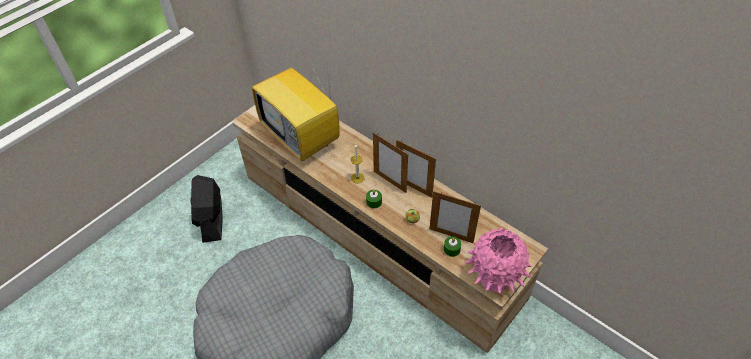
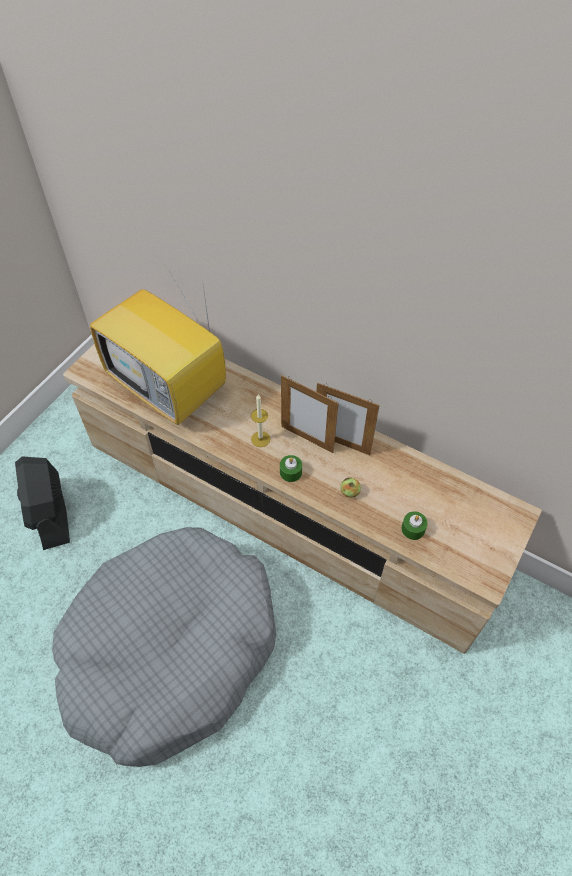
camera: 10 degrees left, 5 degrees up
(451, 235) = (408, 508): picture frame -> none
(494, 277) = (479, 562): pink vase -> none

